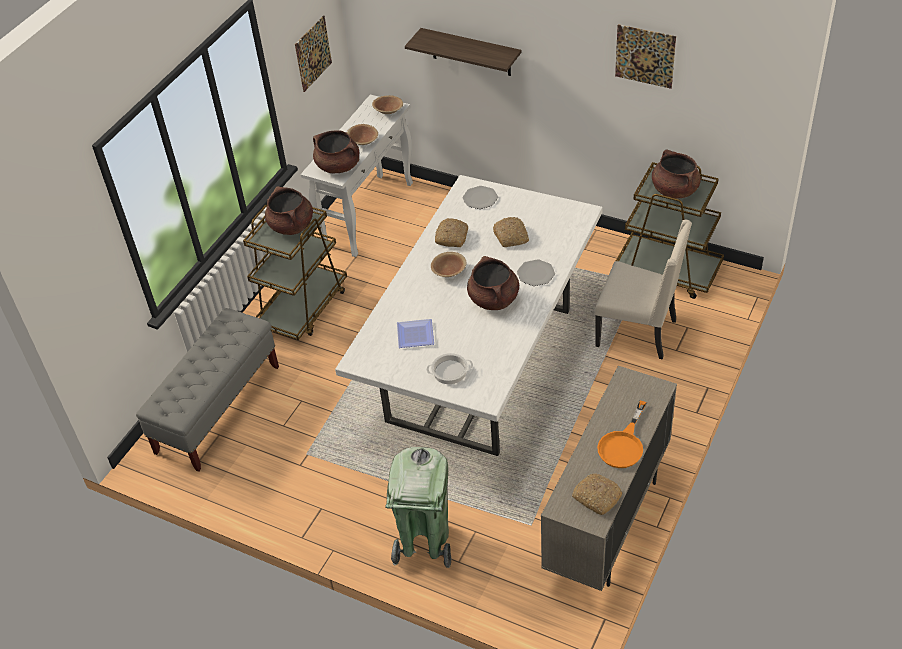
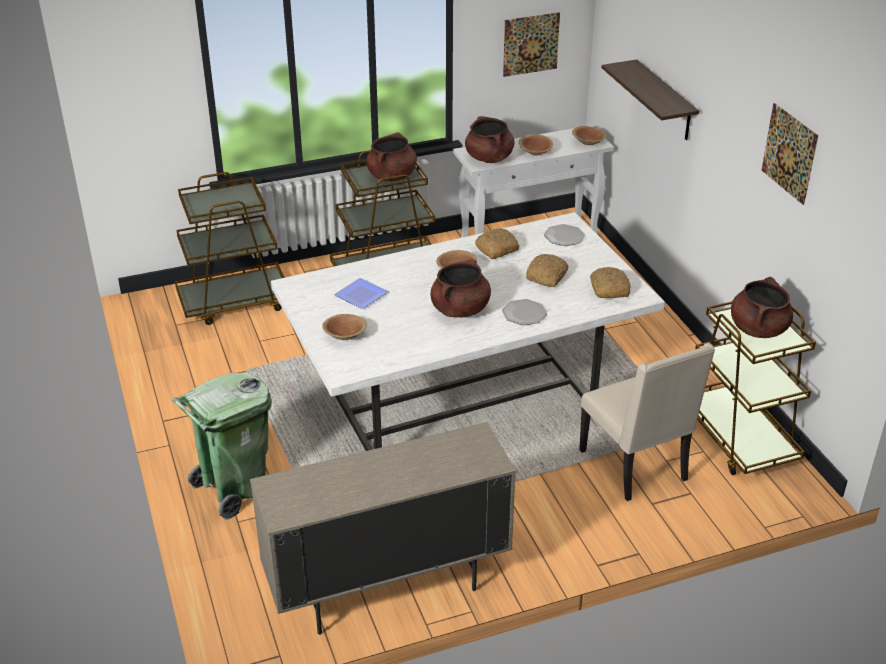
camera: 40 degrees right, 10 degrees down
(218, 409) = (235, 302): grey bench -> brown cart
(449, 372) = (345, 335): cooking pot -> brown bowl
(596, 497) = (310, 500): bread -> bread (608, 289)
(623, 445) = (394, 480): orange frying pan -> none

